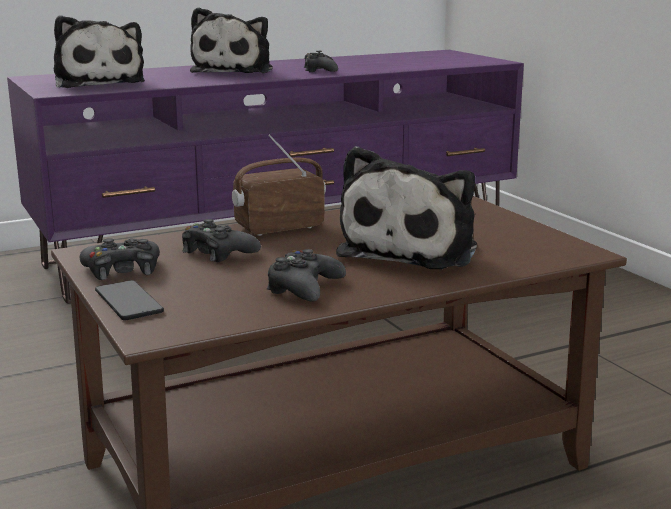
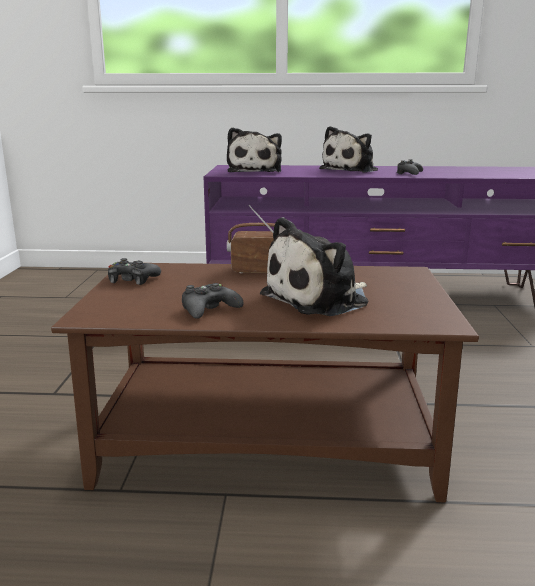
camera: 30 degrees right, 0 degrees up
(128, 302) = (104, 297): phone -> none
(218, 252) = (199, 279): black game controller -> none

